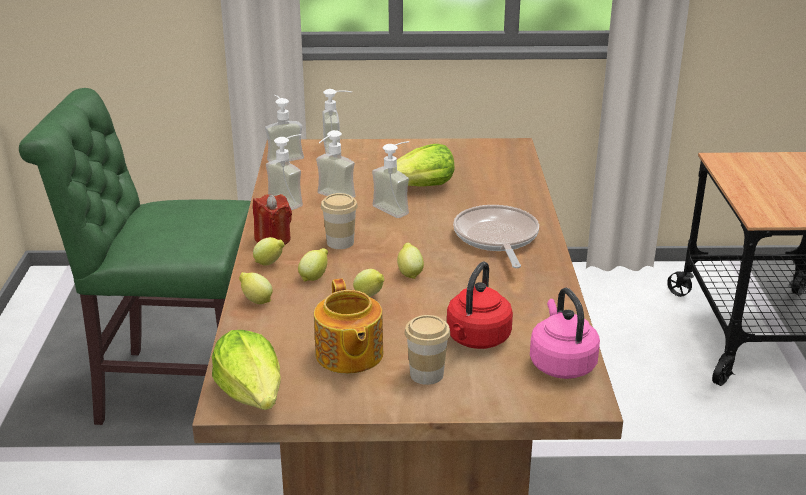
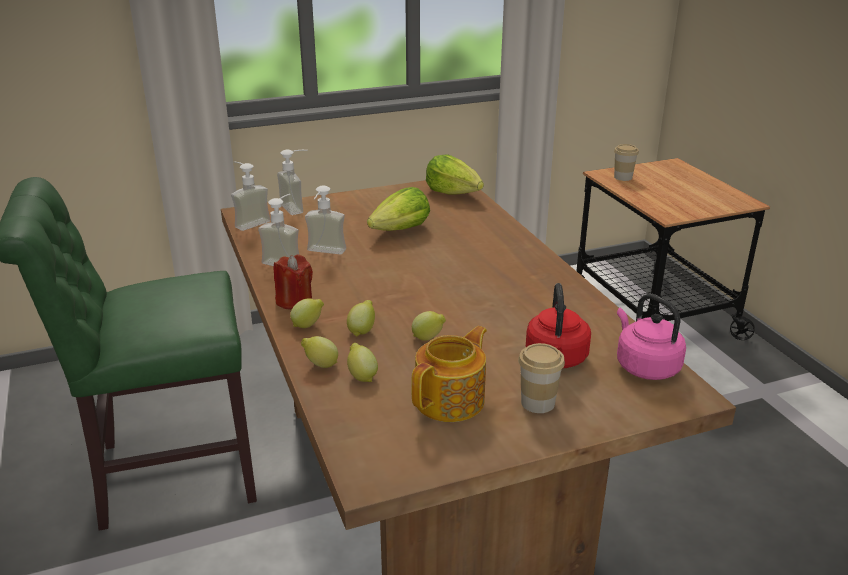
camera: 20 degrees left, 0 degrees up
(252, 394) = (385, 462): lettuce -> lettuce (454, 193)
(340, 242) = (362, 293): cup -> cup (623, 177)
(348, 355) = (451, 400): teapot -> teapot turned 105 degrees counterclockwise
(396, 208) = (391, 252): soap dispenser -> none
(409, 273) = (449, 310): lemon -> lemon (362, 376)
(496, 238) = (501, 265): frying pan -> none

